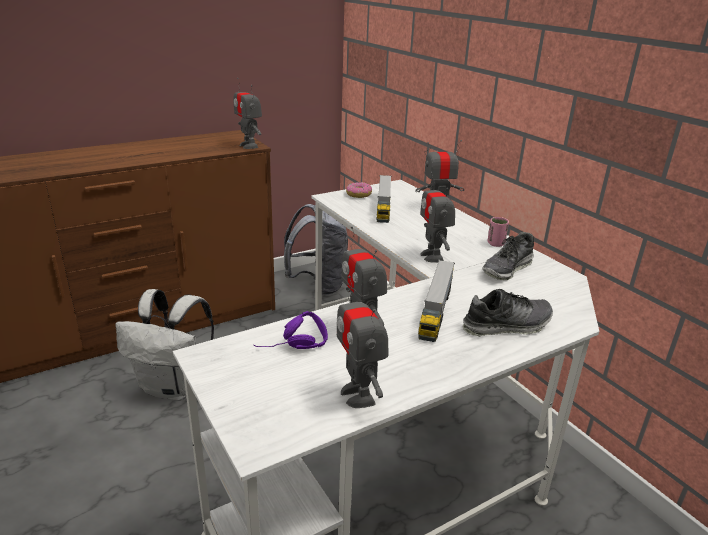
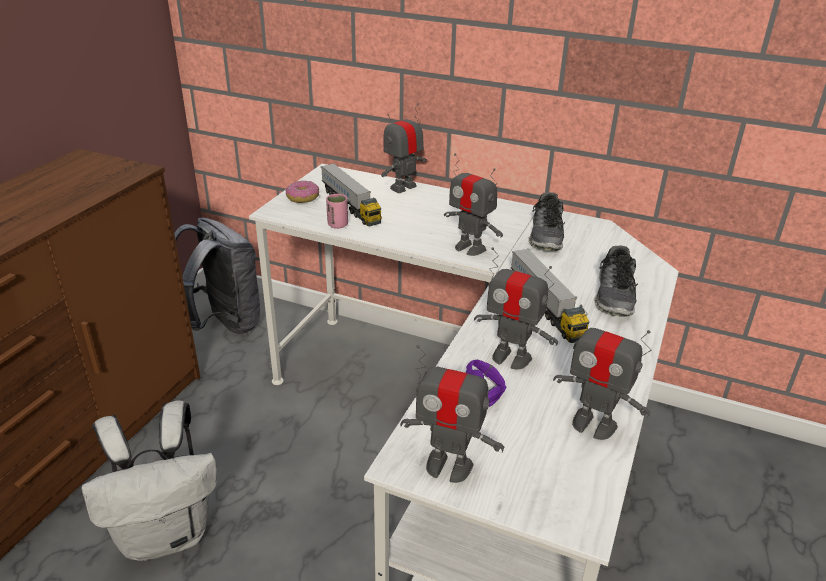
camera: 35 degrees left, 5 degrees up
(249, 146) = (130, 171): toy robot -> toy robot (448, 466)
(495, 244) = (505, 212): pink cup -> pink cup (337, 225)
(506, 326) = (615, 296): shoe -> shoe turned 150 degrees clockwise

